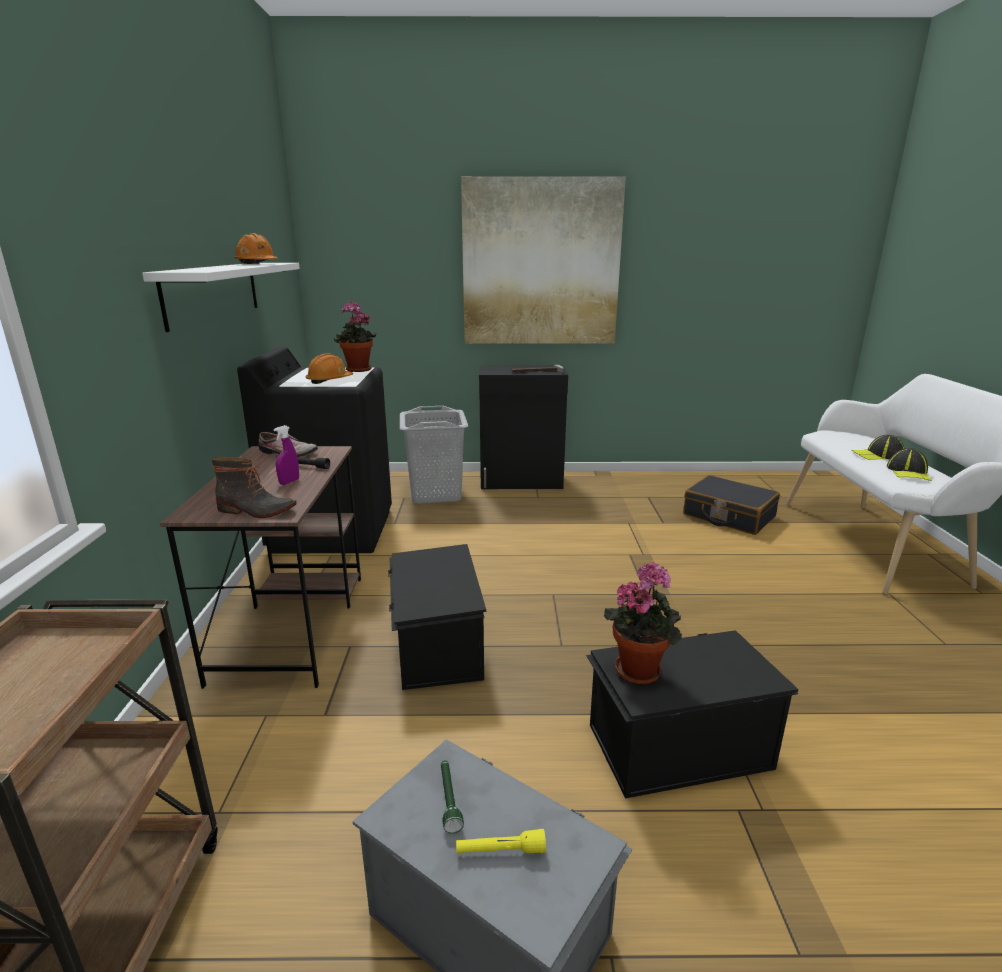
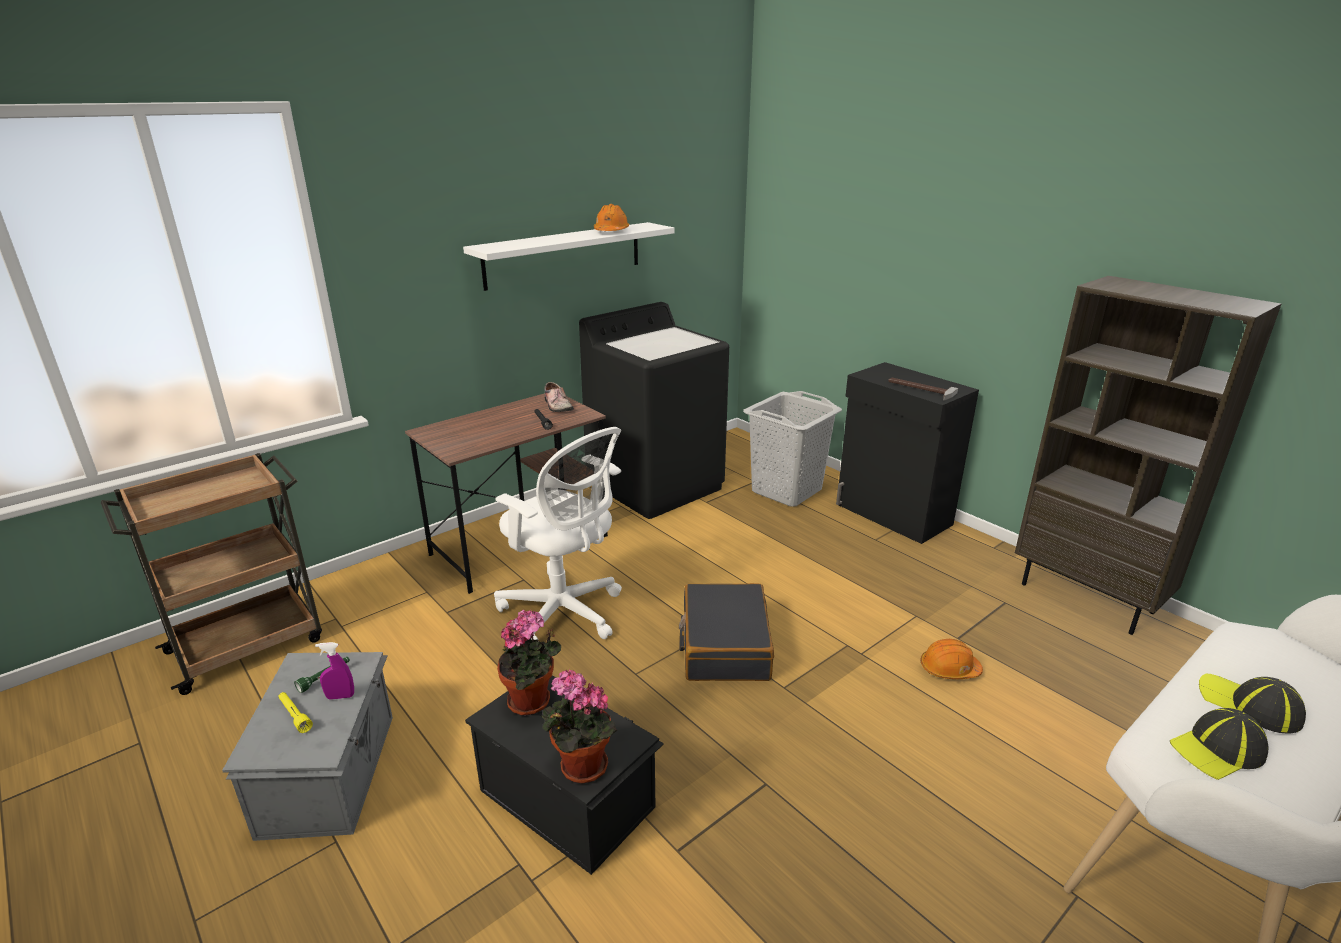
camera: 50 degrees right, 5 degrees up
(256, 511) = (450, 445): boot -> none
(289, 482) = (507, 431): purple spray bottle -> purple spray bottle (340, 696)
(329, 380) = (648, 348): orange hard hat -> orange hard hat (949, 669)
(357, 370) = (698, 342): potted plant -> potted plant (580, 768)
(435, 645) = (564, 613): black storage box -> white office chair
(541, 263) = (977, 251): picture -> none
(670, 479) = (1087, 598): none -> brown bookcase
(728, 516) = (1065, 680): black suitcase -> black suitcase (724, 645)

